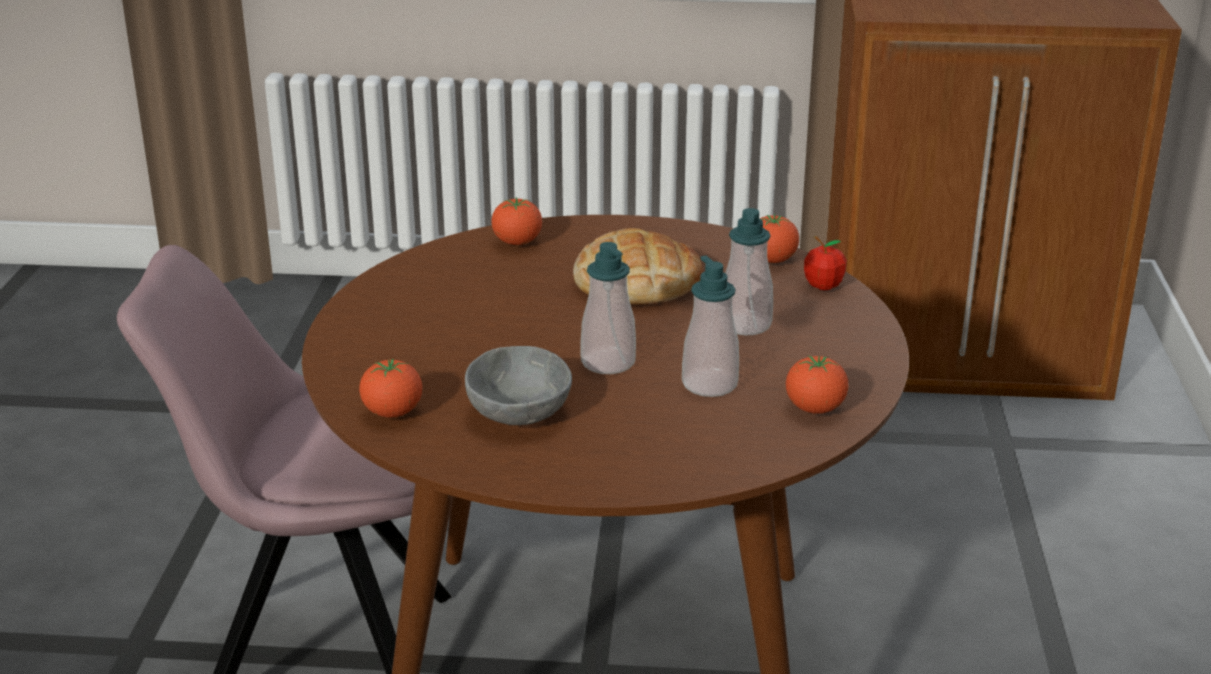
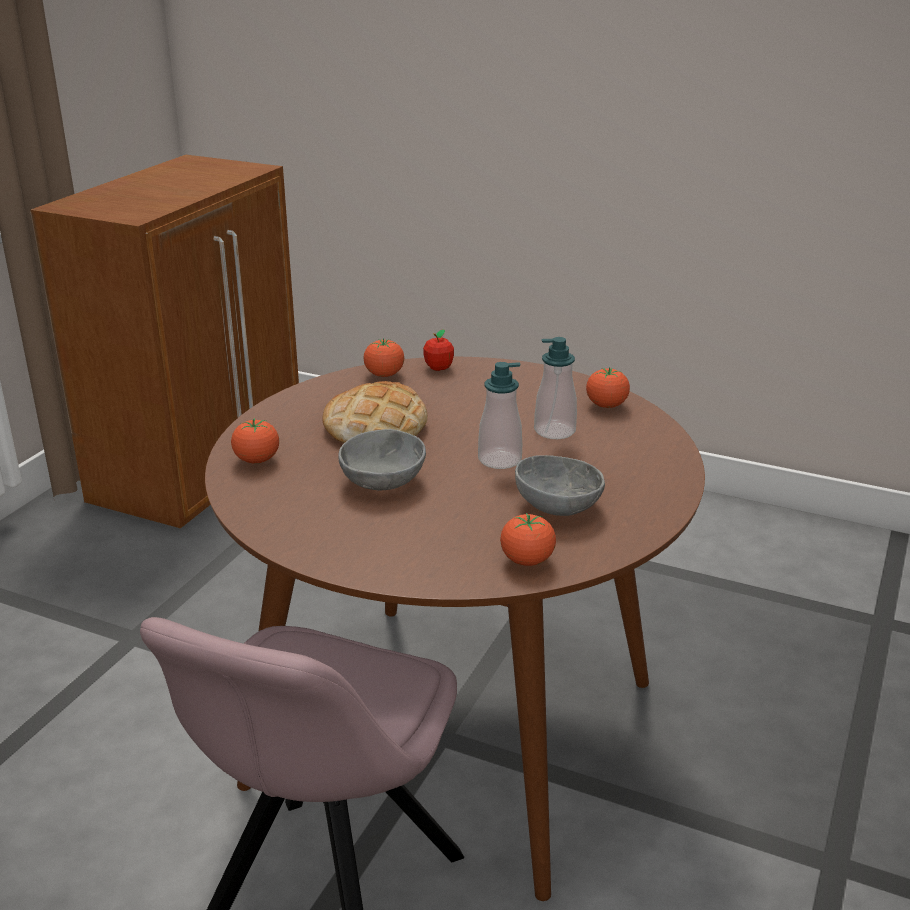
camera: 70 degrees left, 0 degrees up
(512, 310) = (384, 482): none -> grey bowl
(745, 324) = (476, 403): soap dispenser -> none

